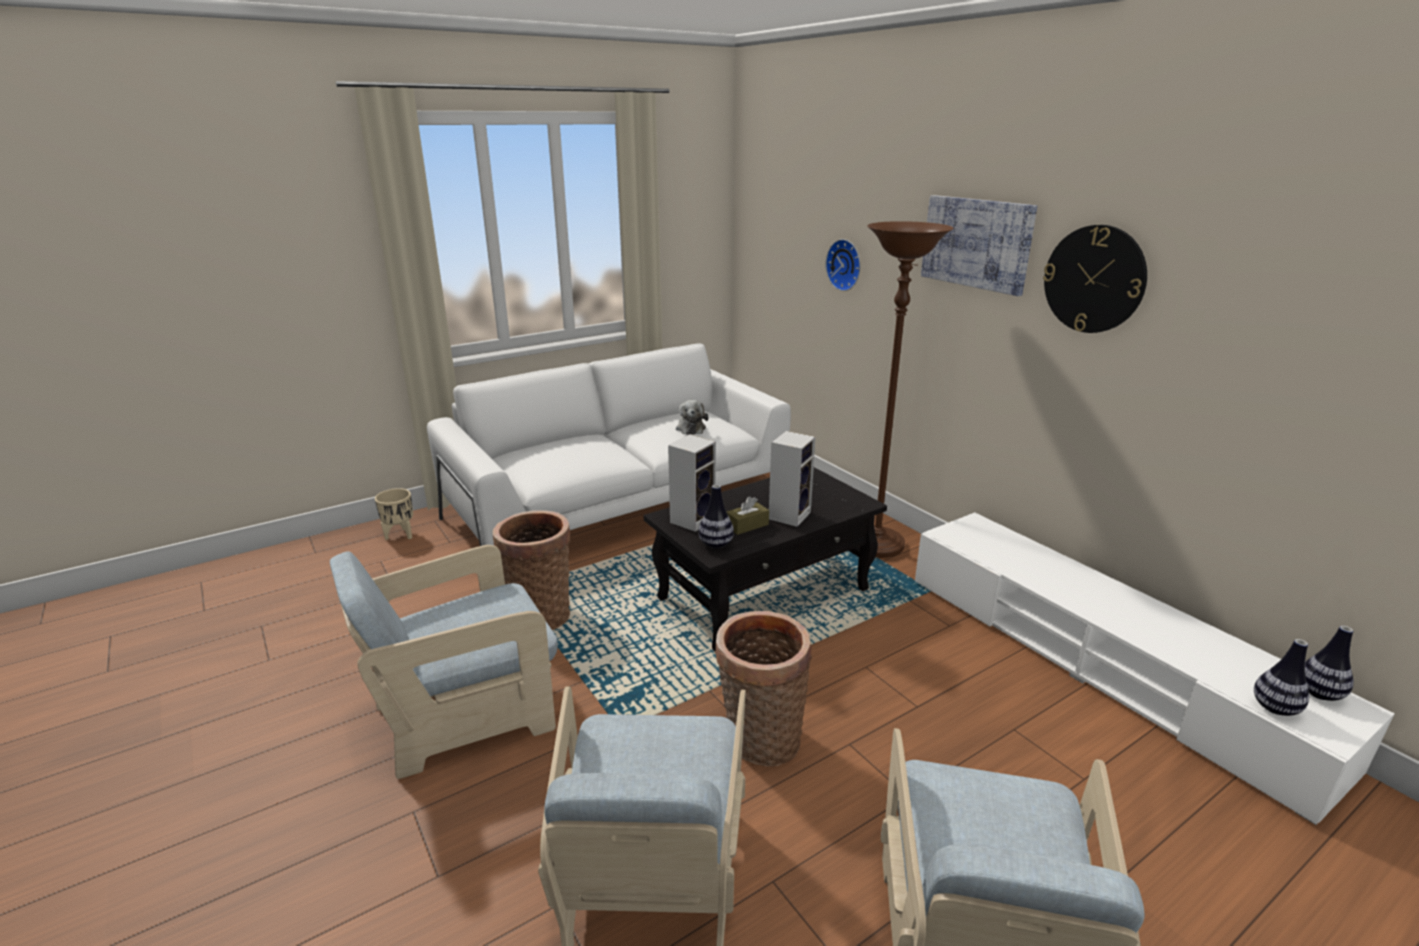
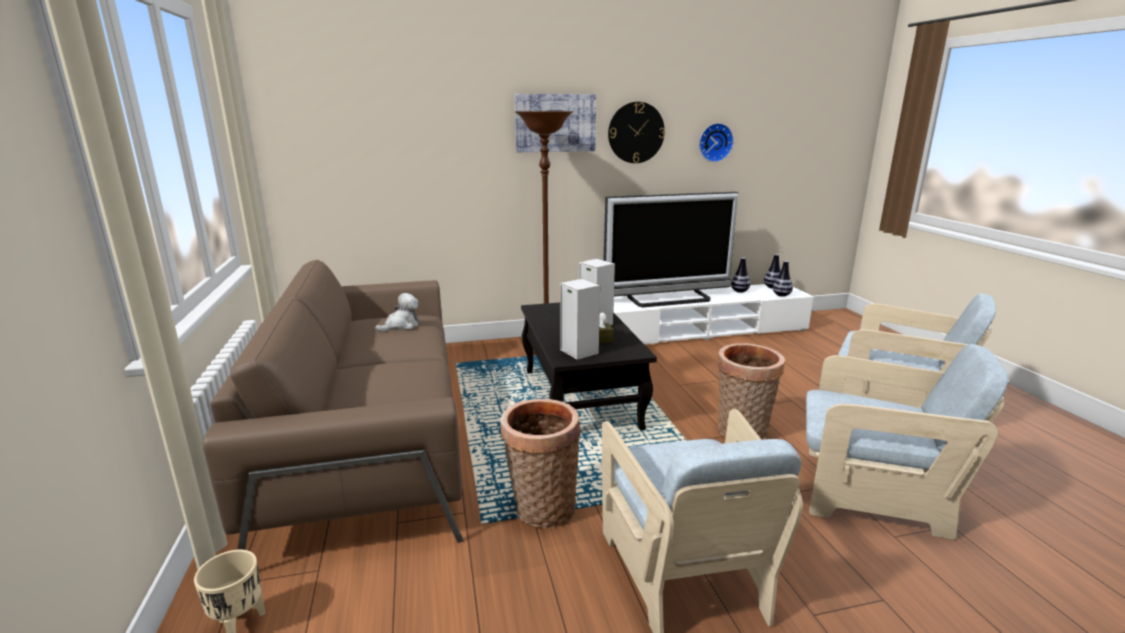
camera: 70 degrees left, 5 degrees down
(619, 505) = (369, 436): white sofa -> brown sofa
(690, 428) = (401, 326): plush toy -> plush toy turned 60 degrees counterclockwise
(716, 544) = (623, 350): vase -> vase (739, 291)
(845, 265) = (432, 158): wall clock -> wall clock (714, 142)
(1057, 578) = (669, 299): none -> television

